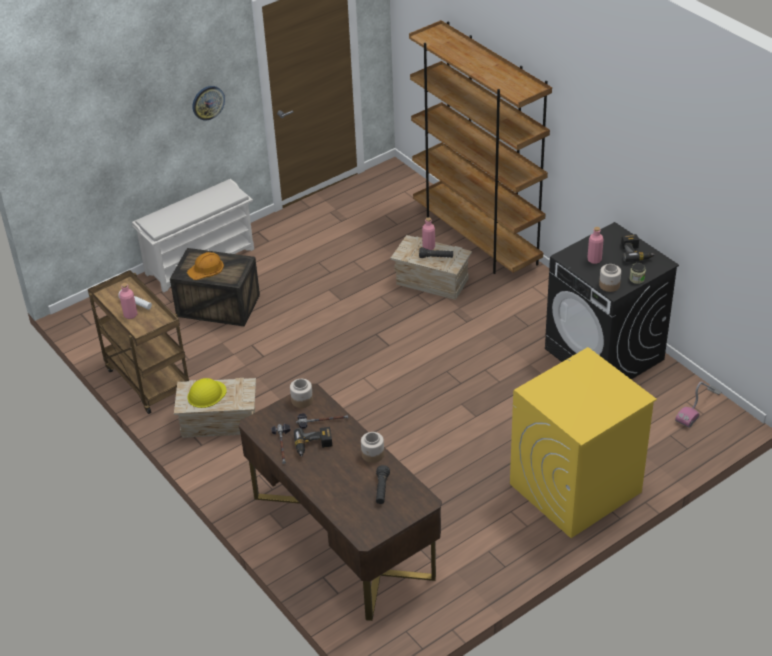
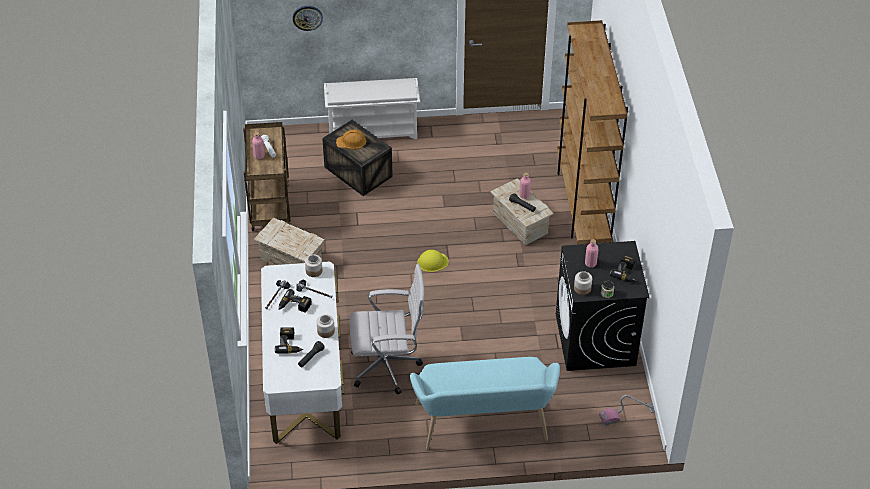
camera: 30 degrees right, 5 degrees up
(206, 394) = (284, 235): yellow hard hat -> yellow hard hat (432, 262)
(208, 102) = (405, 16): wall clock -> wall clock (307, 17)
(342, 536) = (304, 378): brown desk -> white desk
(345, 487) = (290, 344): none -> power drill
(423, 479) = (388, 367): none -> white office chair
(575, 488) = (484, 427): yellow washing machine -> turquoise bench

